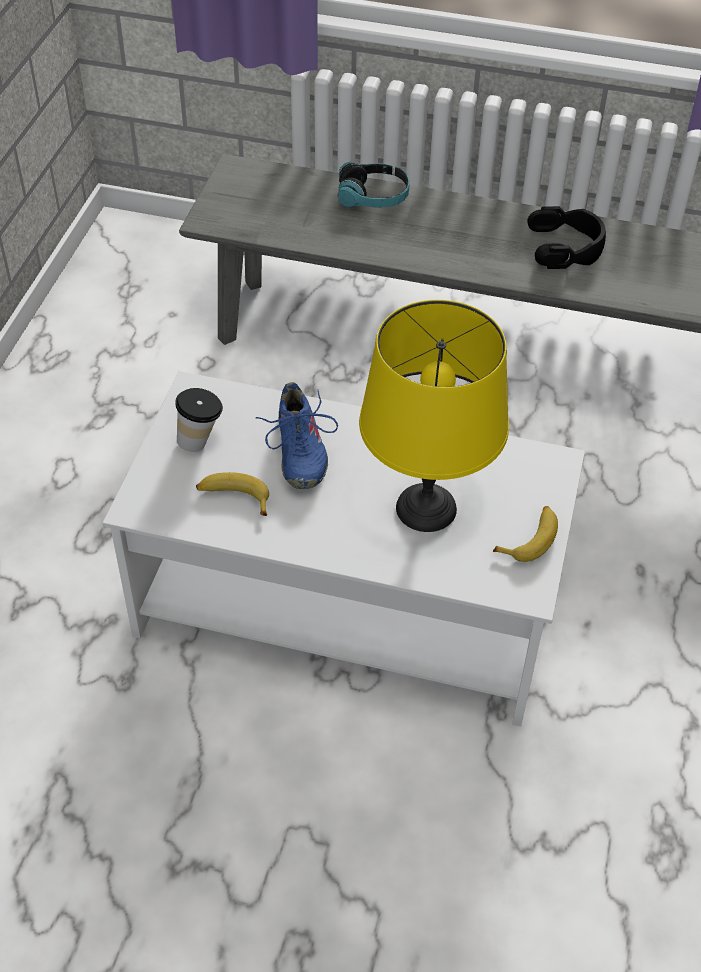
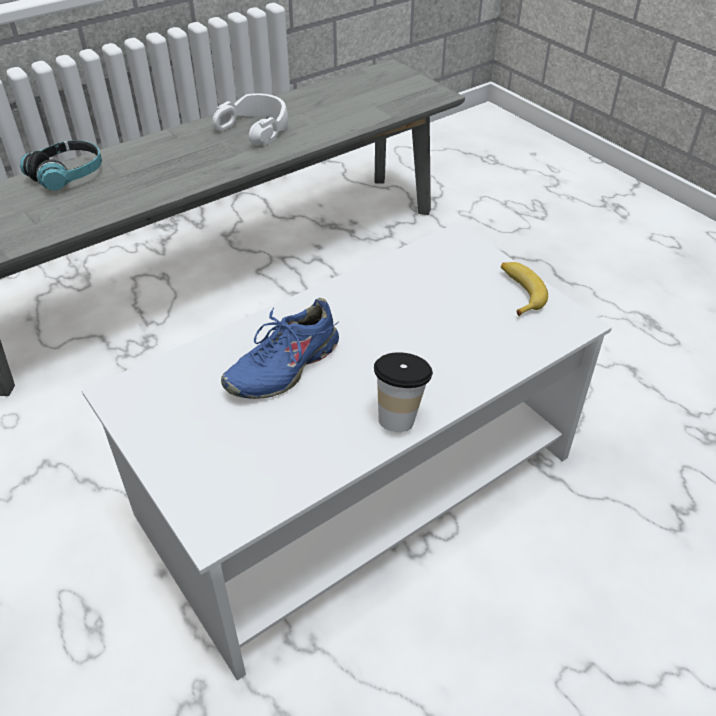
camera: 50 degrees left, 5 degrees down
(201, 442) = (190, 425): cup -> cup (399, 415)
(234, 497) = (287, 441): banana -> none
(298, 451) = (283, 366): blue shoe -> blue shoe turned 105 degrees clockwise
(427, 509) = (433, 328): yellow table lamp -> none
(566, 247) = (256, 128): black headphones -> white headphones

